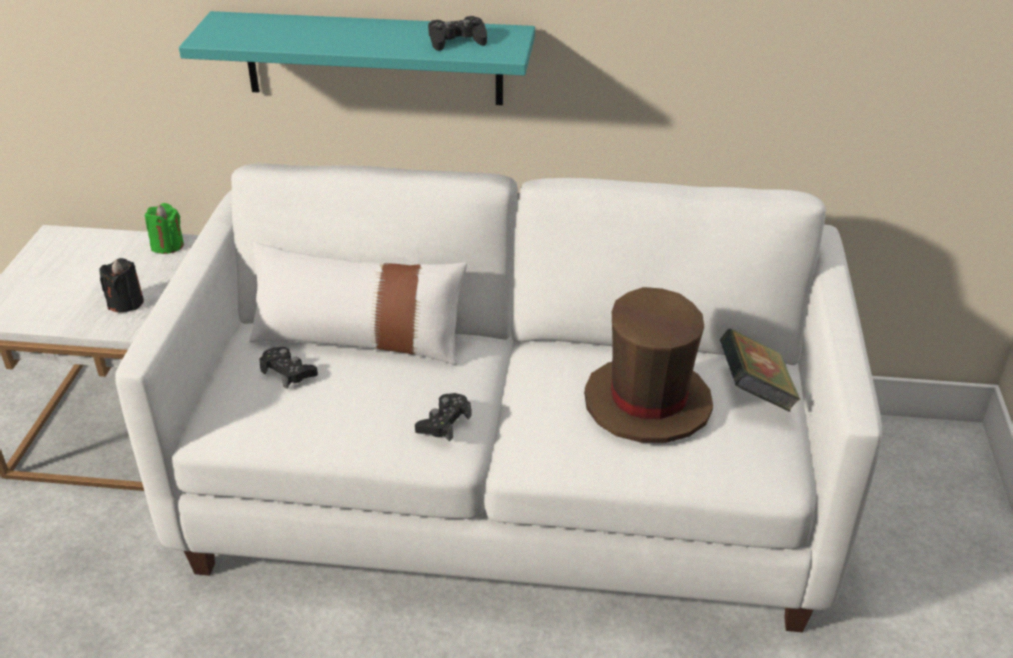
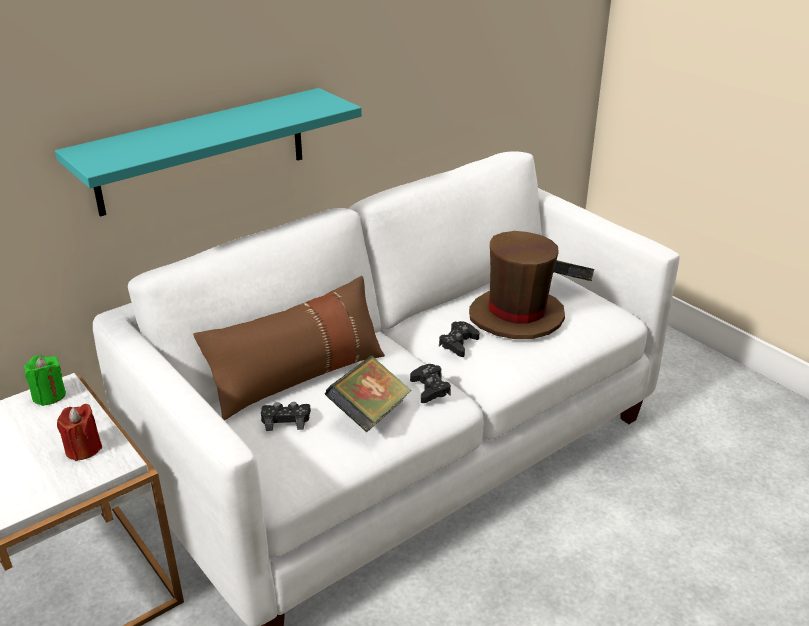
camera: 45 degrees left, 5 degrees down
(126, 303) = (83, 449): black candle -> red candle
(358, 411) = (369, 413): none -> book
(359, 338) = (298, 376): white pillow -> brown pillow
(457, 40) = (290, 109): black game controller -> black game controller (458, 343)

